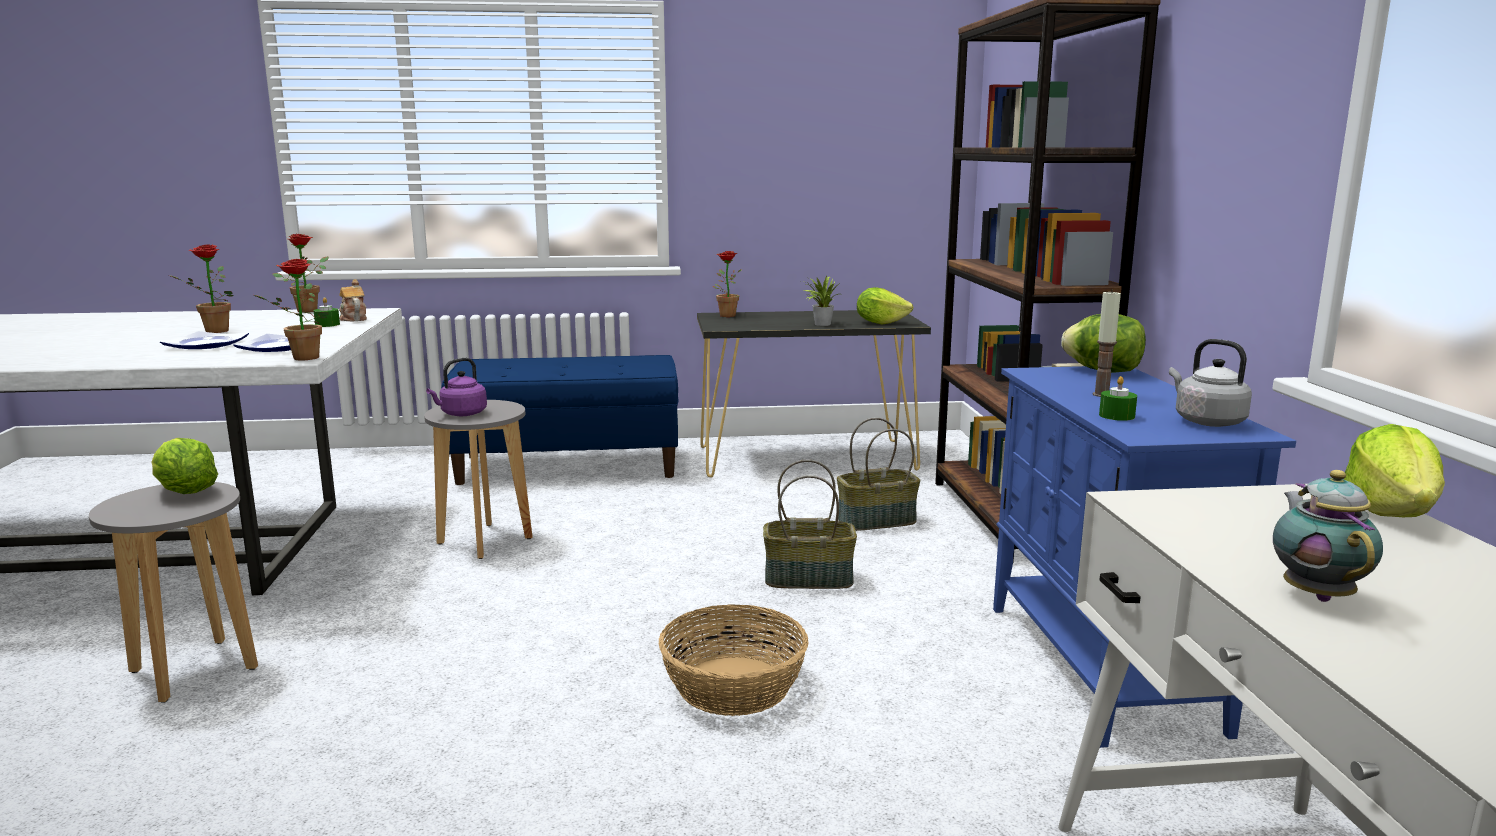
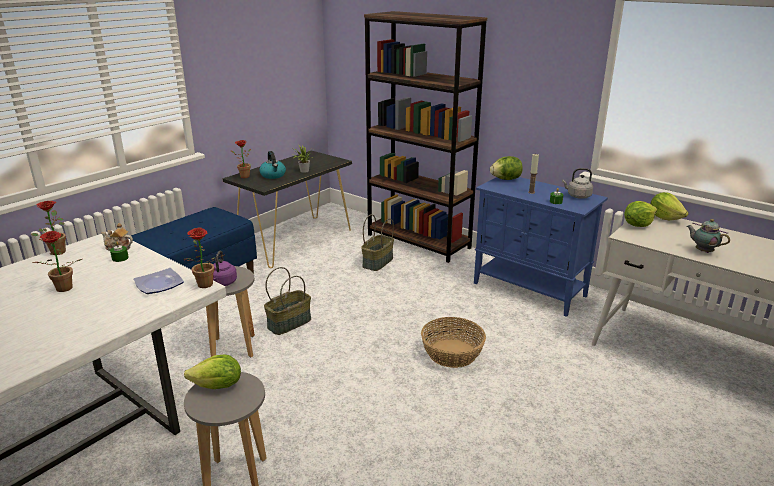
camera: 45 degrees left, 10 degrees up
(206, 345) = (105, 300): plate -> none
(766, 321) = (273, 175): none -> kettle
(809, 578) = (399, 299): basket -> basket (289, 323)
(880, 323) = (326, 163): lettuce -> lettuce (638, 225)

